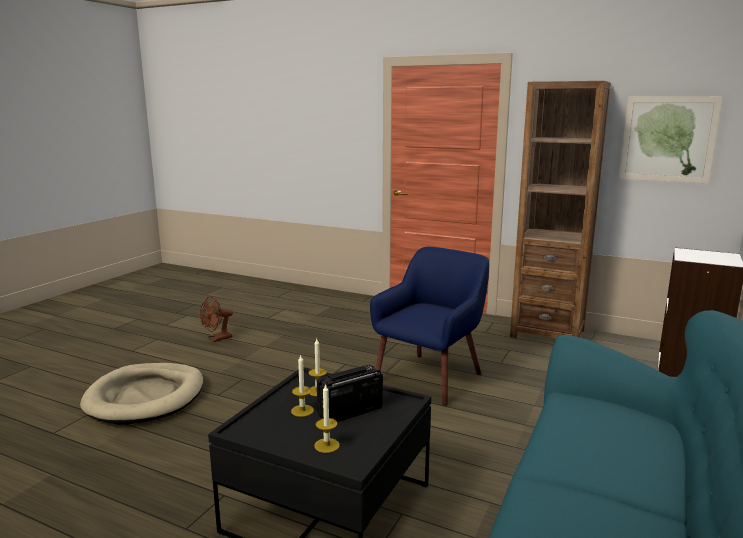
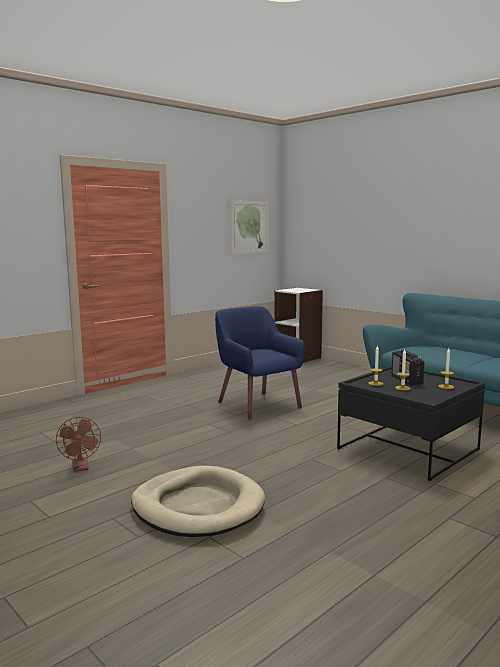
camera: 70 degrees left, 5 degrees down
(547, 333) = (220, 369): brown bookcase -> none

